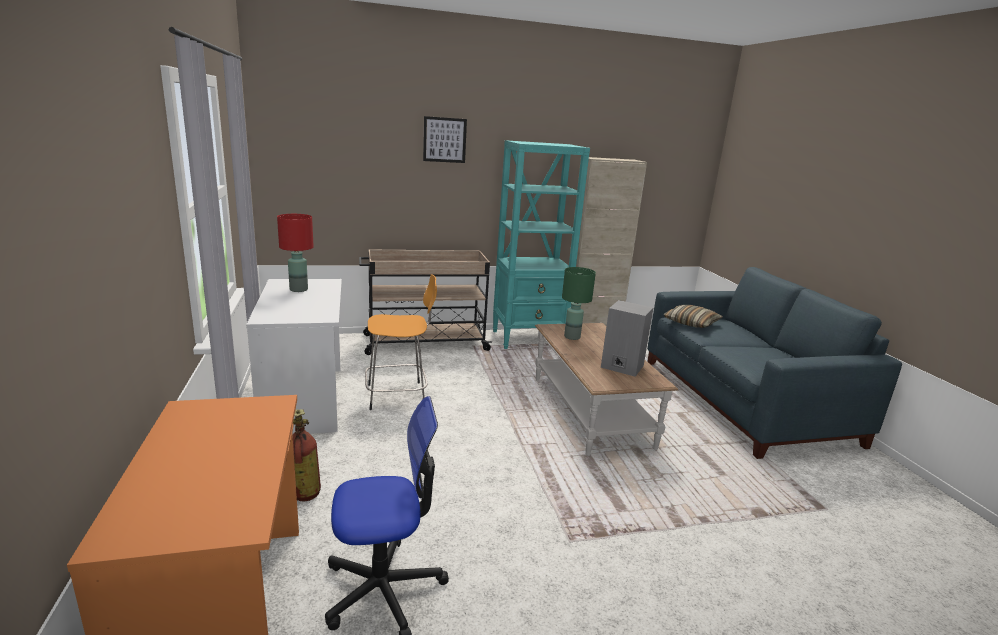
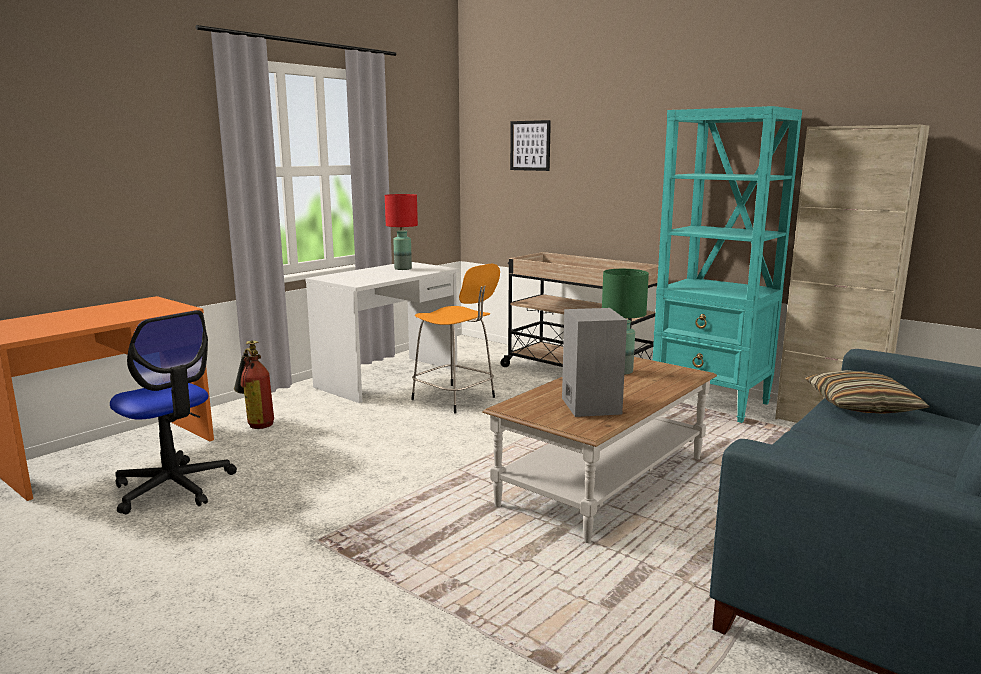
camera: 55 degrees right, 5 degrees down
(444, 140) = (630, 120): picture -> picture (530, 145)

